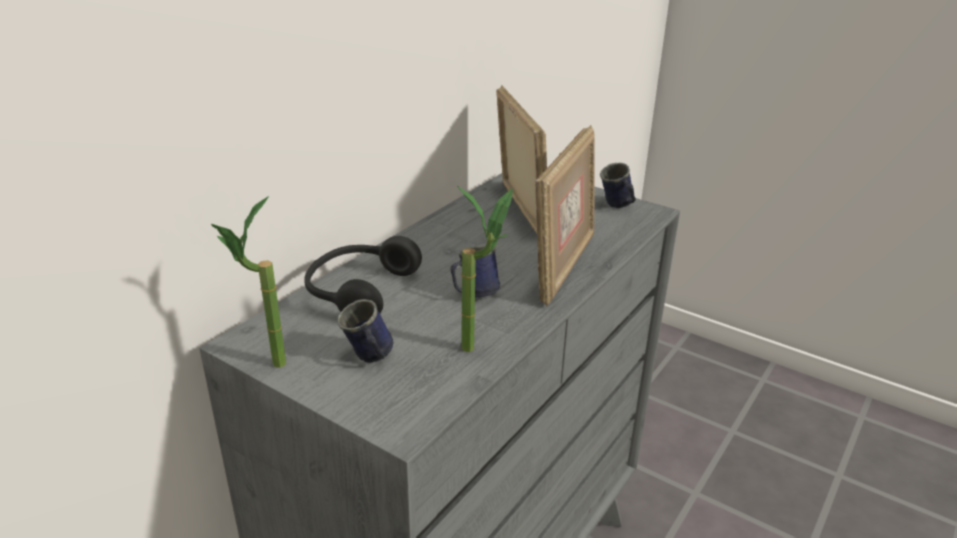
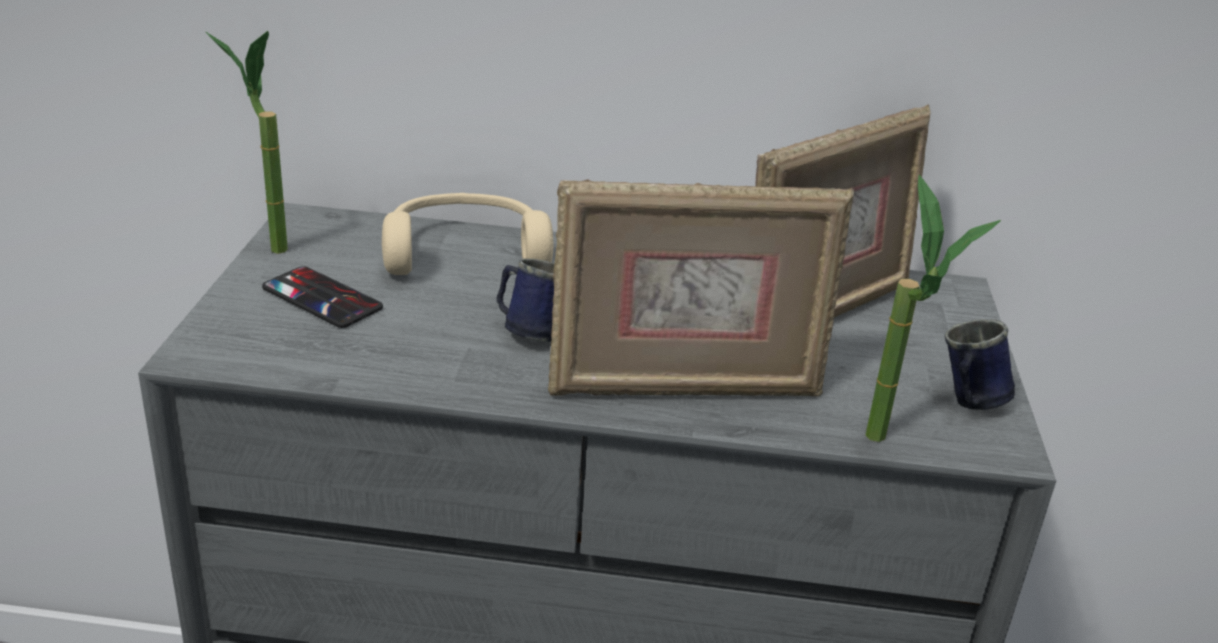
camera: 60 degrees right, 0 degrees up
(358, 291) = (465, 252): black headphones -> beige headphones
(370, 359) = (322, 298): blue mug -> phone
(481, 346) = (404, 366): potted plant -> potted plant (892, 446)

